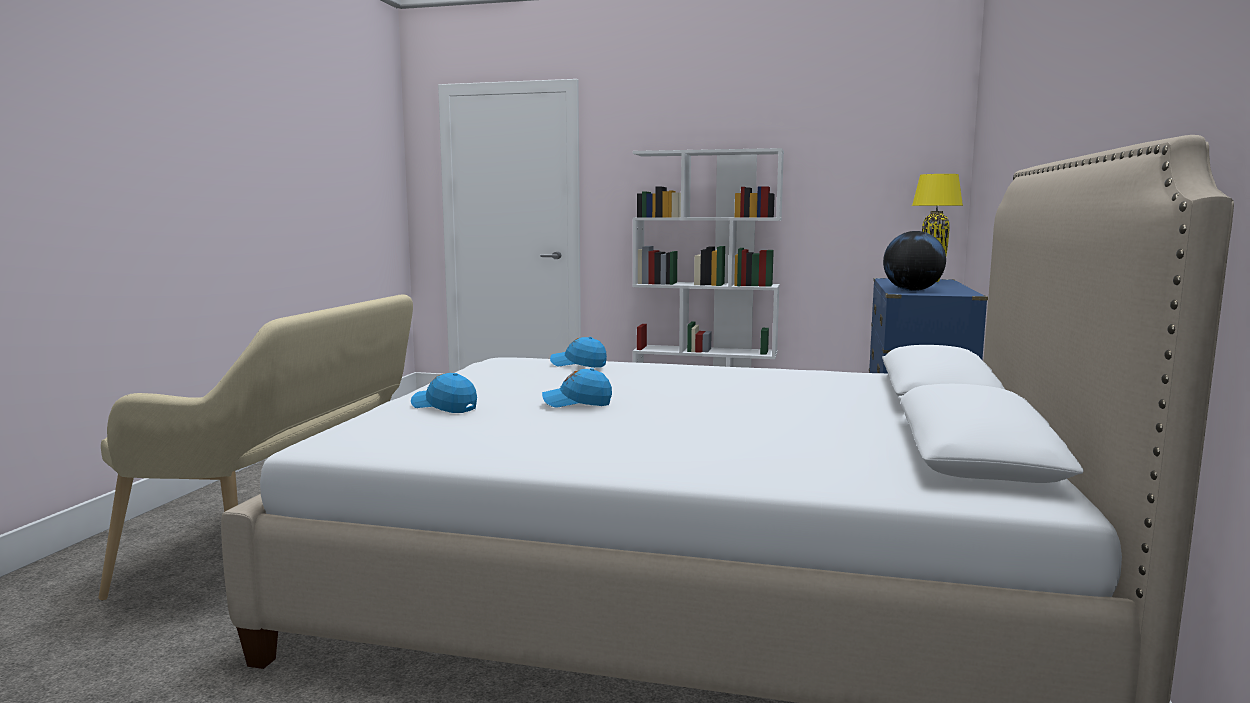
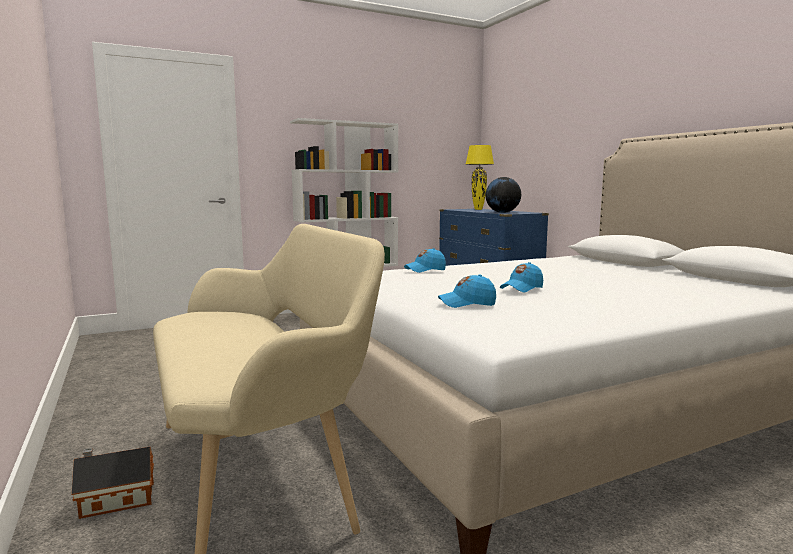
camera: 40 degrees left, 0 degrees up
(187, 526) = (114, 500): none -> toy house

